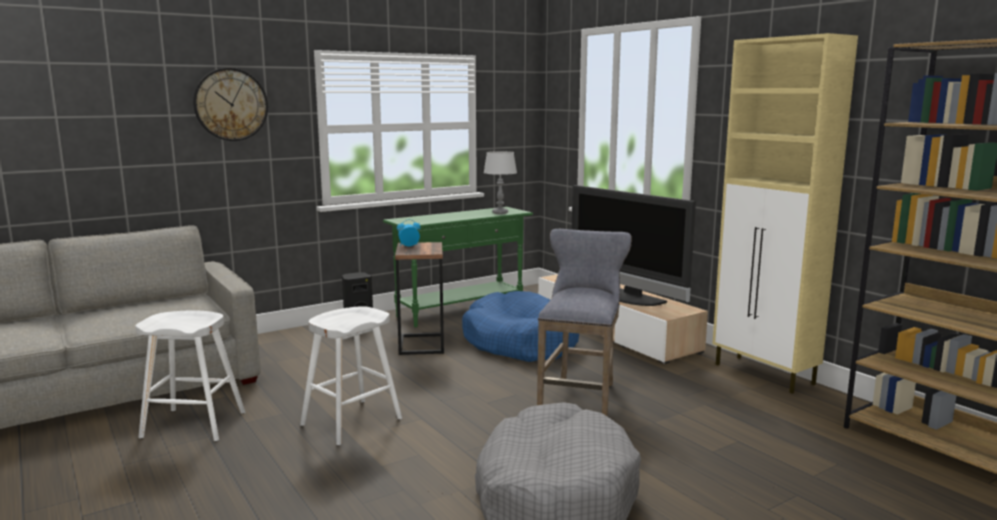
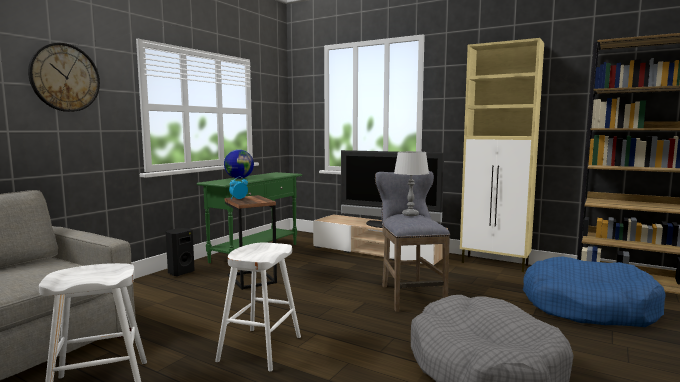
camera: 25 degrees left, 5 degrees down
(440, 216) = (239, 178): none -> globe
(500, 213) = (280, 175): grey table lamp -> grey table lamp (410, 214)
(521, 342) = (325, 267): blue dog bed -> blue dog bed (587, 307)

